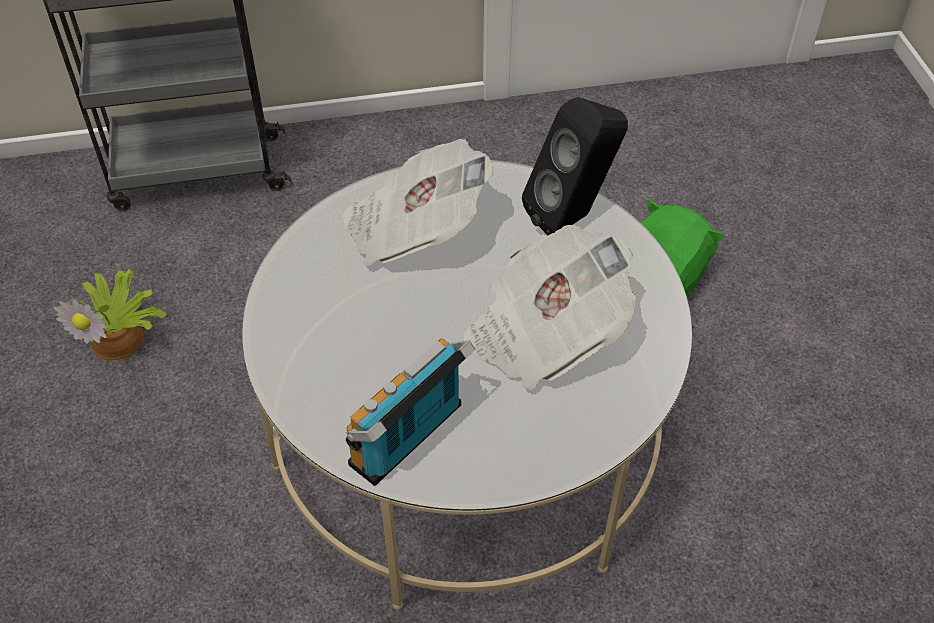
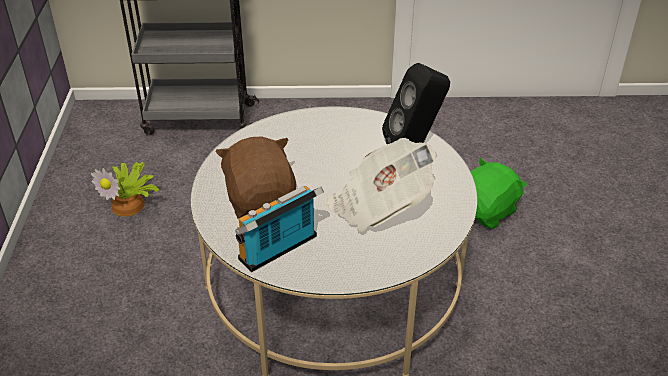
camera: 10 degrees right, 10 degrees down
(359, 350) = (261, 200): none -> brown plush toy
(414, 230) = (312, 141): newspaper -> none

